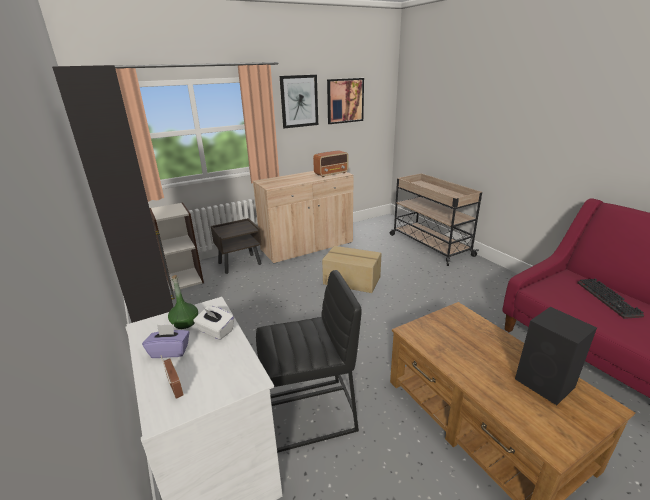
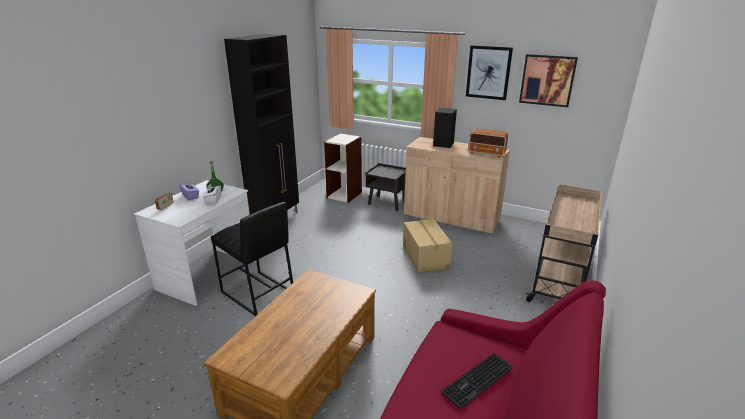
camera: 55 degrees right, 0 degrees up
(545, 384) = (290, 348): black speaker -> black speaker (443, 144)

